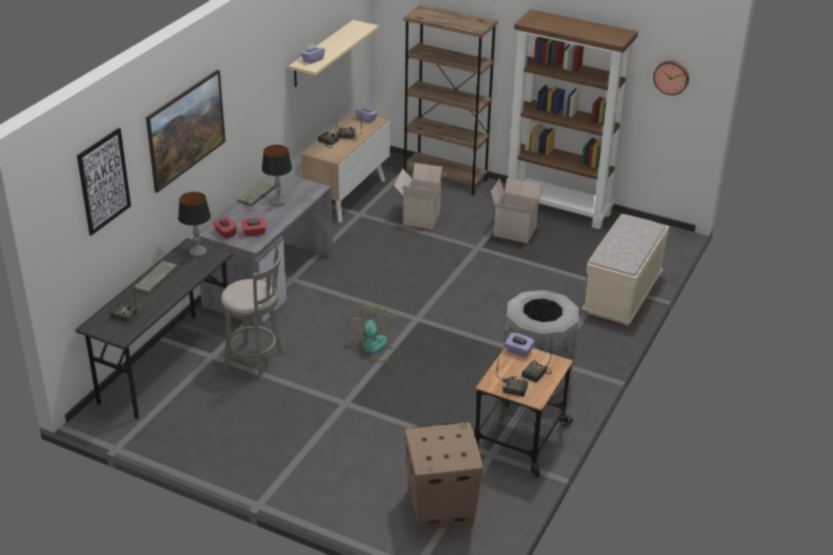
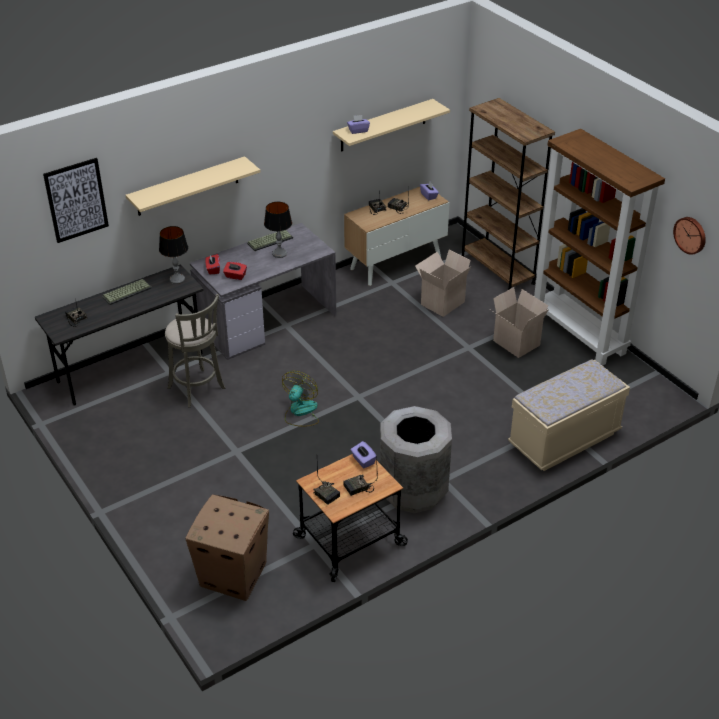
camera: 30 degrees right, 5 degrees up
(188, 147) = (187, 186): picture -> beige shelf

